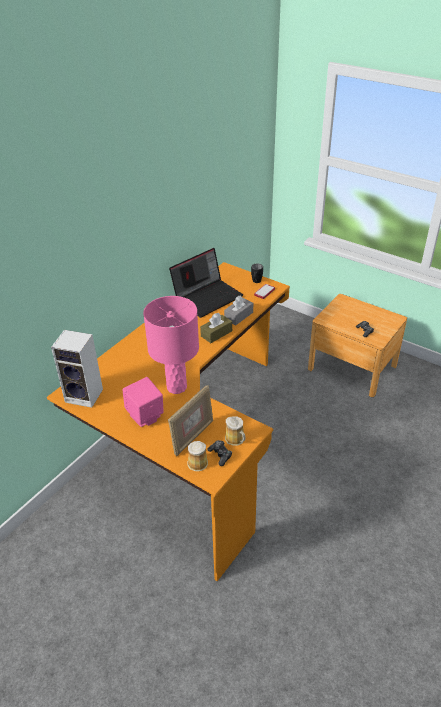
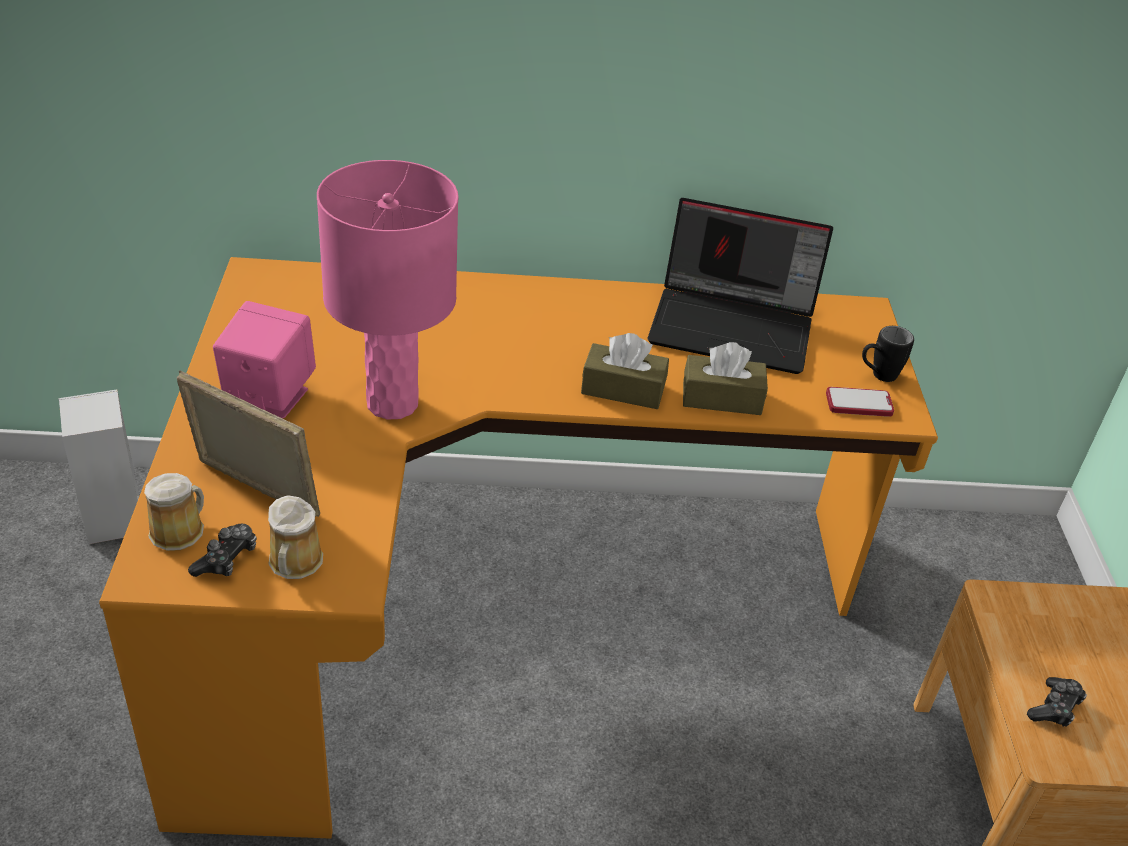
camera: 50 degrees right, 0 degrees up
(85, 395) = (269, 298): speaker -> speaker (116, 521)
(192, 437) = (255, 491): picture frame -> picture frame turned 150 degrees counterclockwise
(238, 316) = (721, 398): grey tissue box -> brown tissue box

